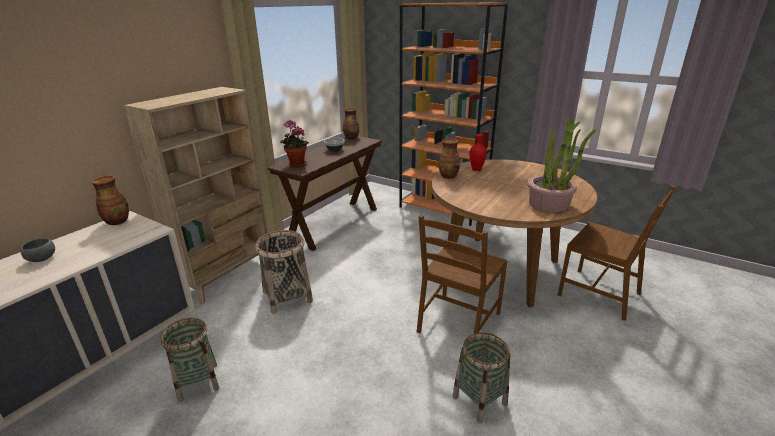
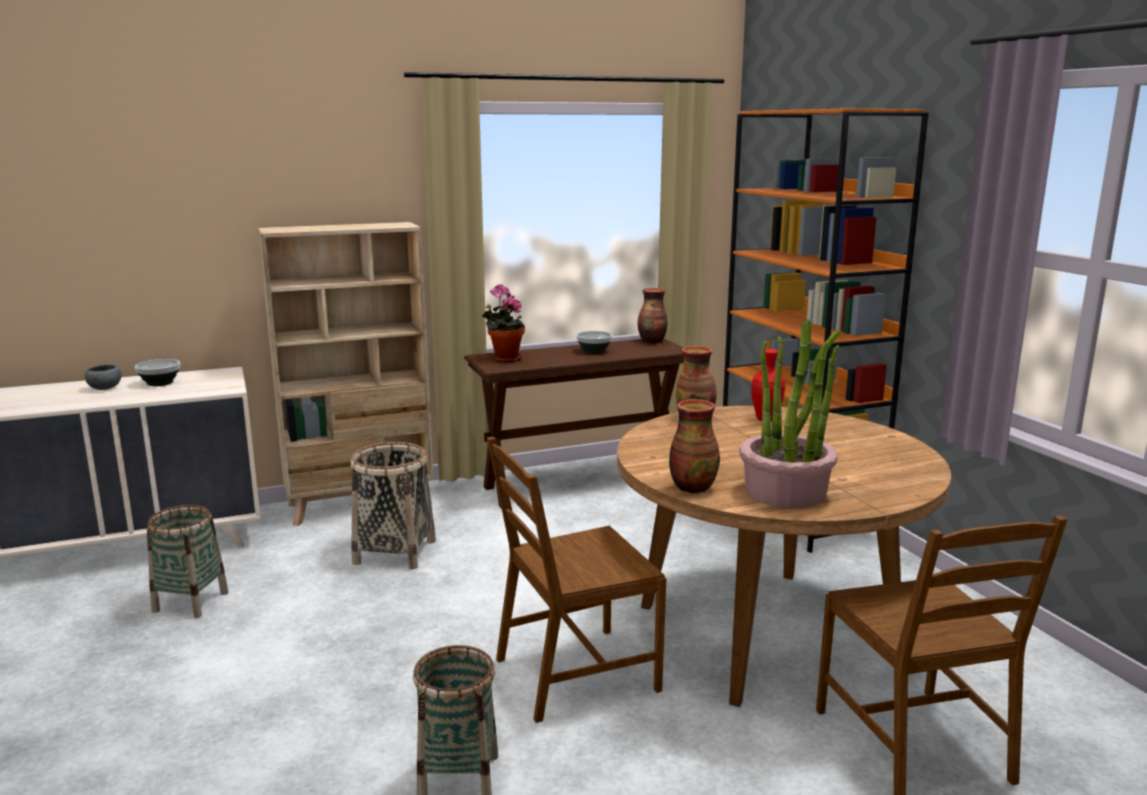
camera: 35 degrees right, 10 degrees down
(86, 241) = (159, 383): none -> bowl
(117, 221) = (212, 373): vase -> vase (692, 487)

